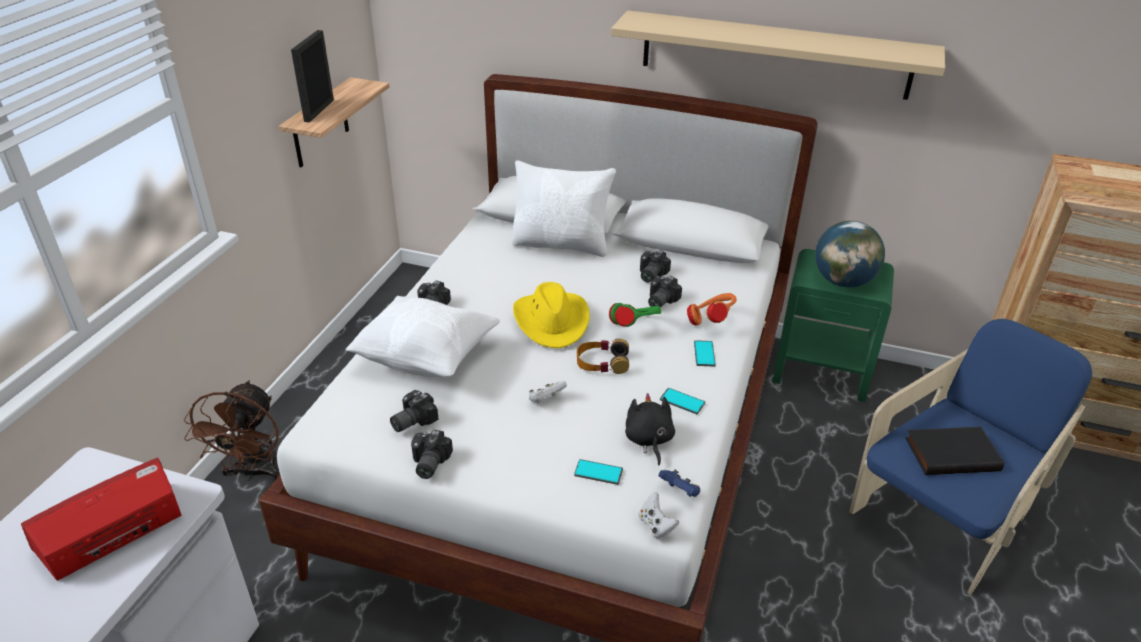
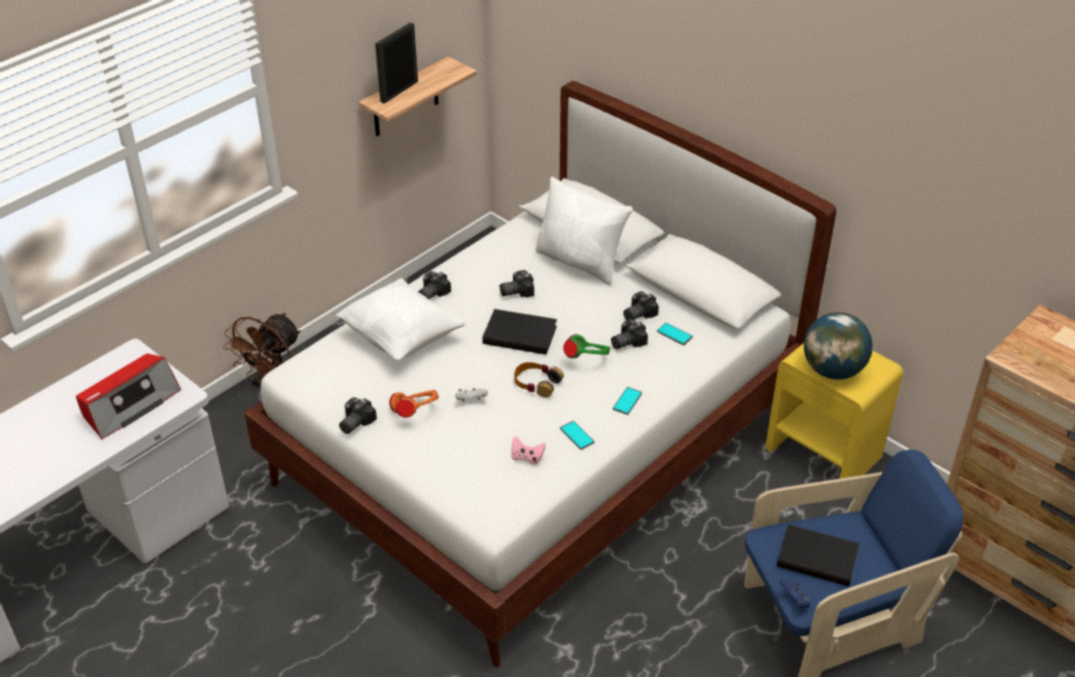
camera: 25 degrees right, 5 degrees up
(113, 532) = (129, 404): radio -> radio turned 150 degrees clockwise
(411, 420) = (360, 386): camera -> camera (515, 291)
(552, 321) = (521, 334): yellow hat -> black book
(598, 472) = (471, 469): phone -> phone (674, 334)
(648, 440) = (527, 457): black plush toy -> pink game controller
(656, 525) = (486, 521): white game controller -> none
(680, 491) = (521, 503): blue game controller -> blue game controller (794, 600)
(711, 321) = (657, 373): orange headphones -> orange headphones (416, 412)
(774, 54) = (804, 135): beige shelf -> none
(822, 371) = (824, 453): green nightstand -> yellow nightstand

